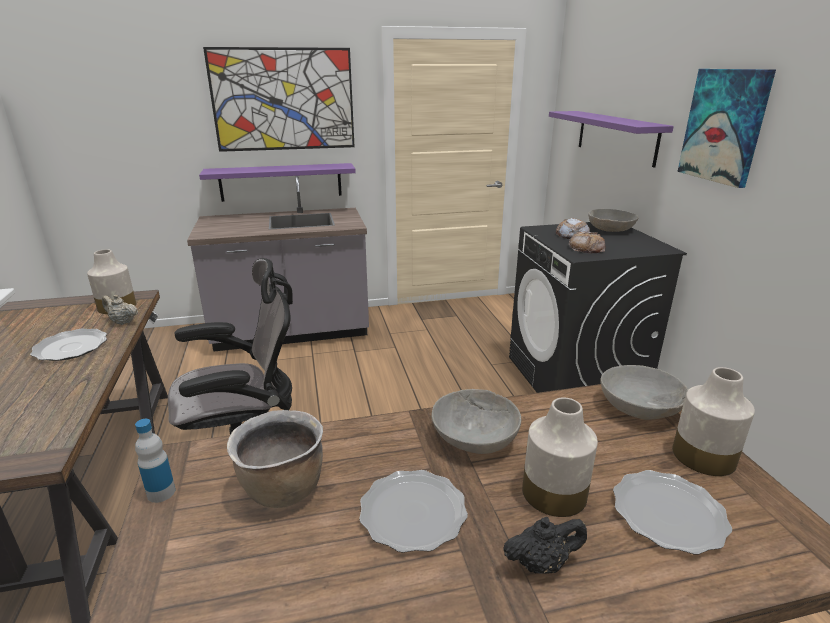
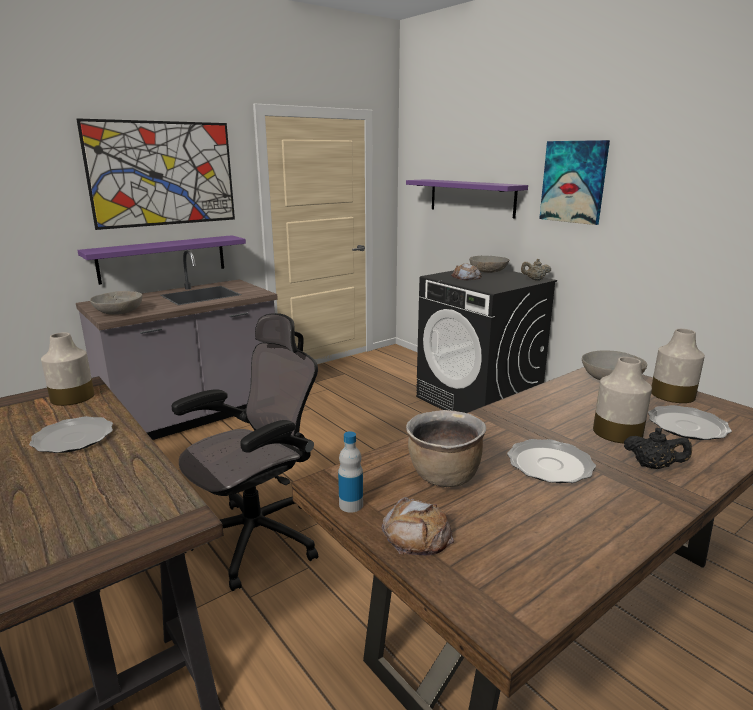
camera: 25 degrees left, 5 degrees down
(122, 322) = (101, 408): beige teapot -> beige teapot (535, 280)
(474, 437) = (534, 416): grey bowl -> grey bowl (118, 312)
(541, 563) = (653, 466): black teapot -> black teapot turned 60 degrees clockwise
(586, 248) = (489, 284): bread -> bread (417, 534)

